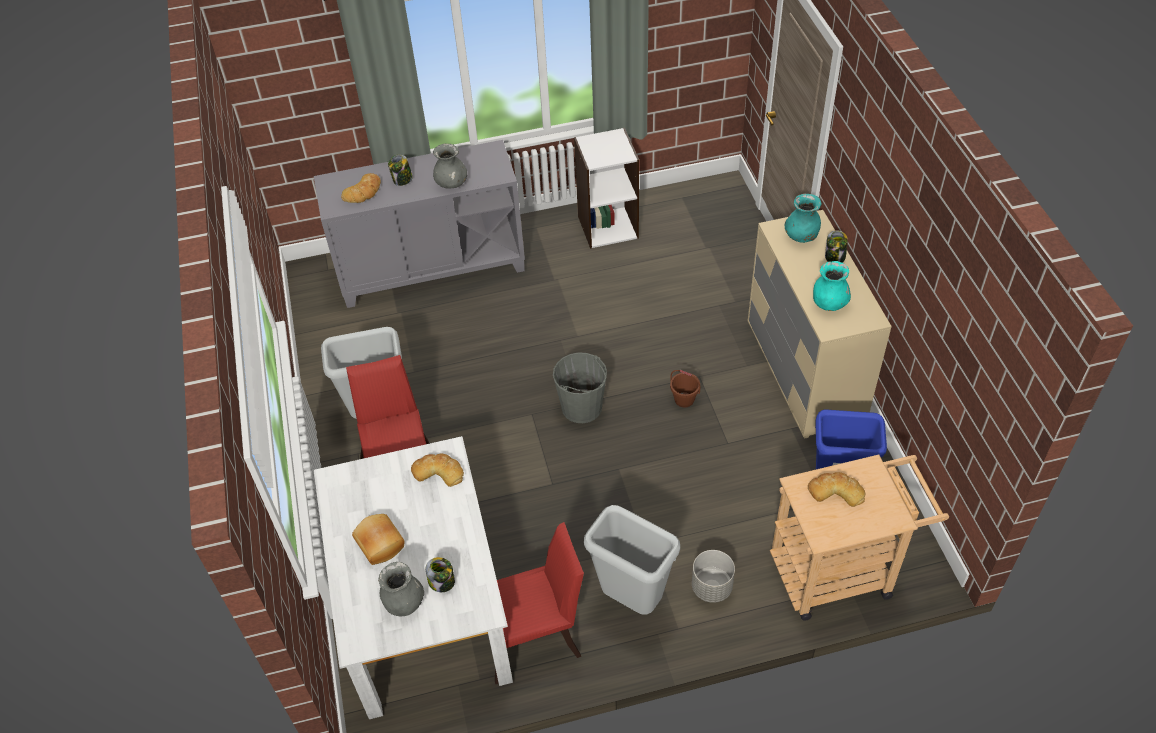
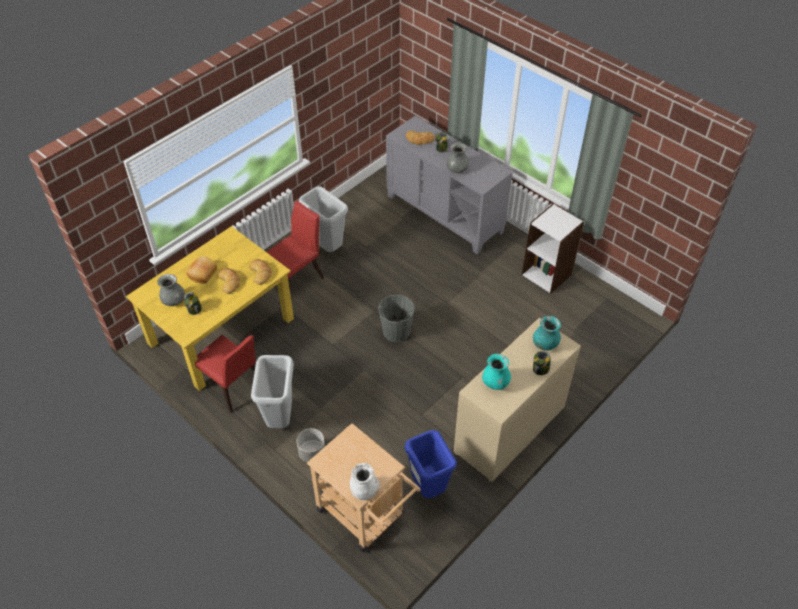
camera: 55 degrees right, 0 degrees up
(425, 608) = (221, 332): white dining table -> yellow dining table
(684, 399) = (439, 377): brown bucket -> none
(836, 491) = (360, 455): bread -> bread (229, 281)
(892, 510) = (364, 490): none -> white vase

